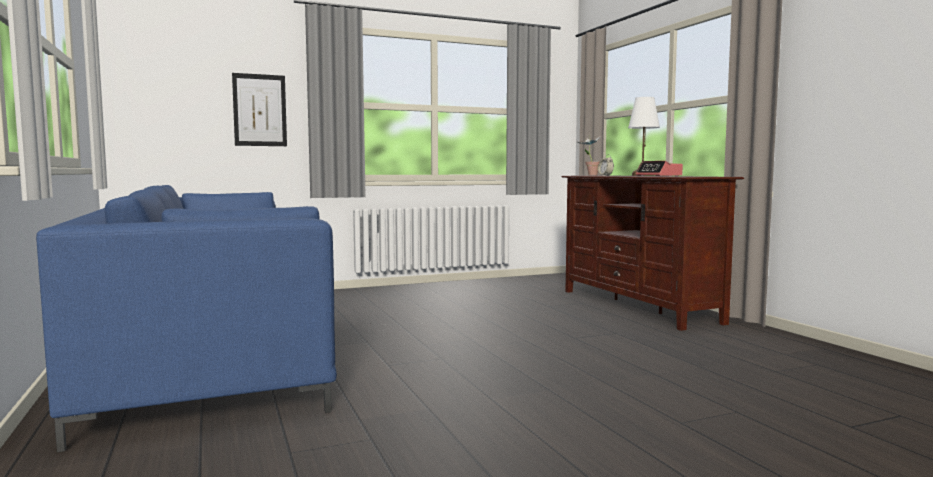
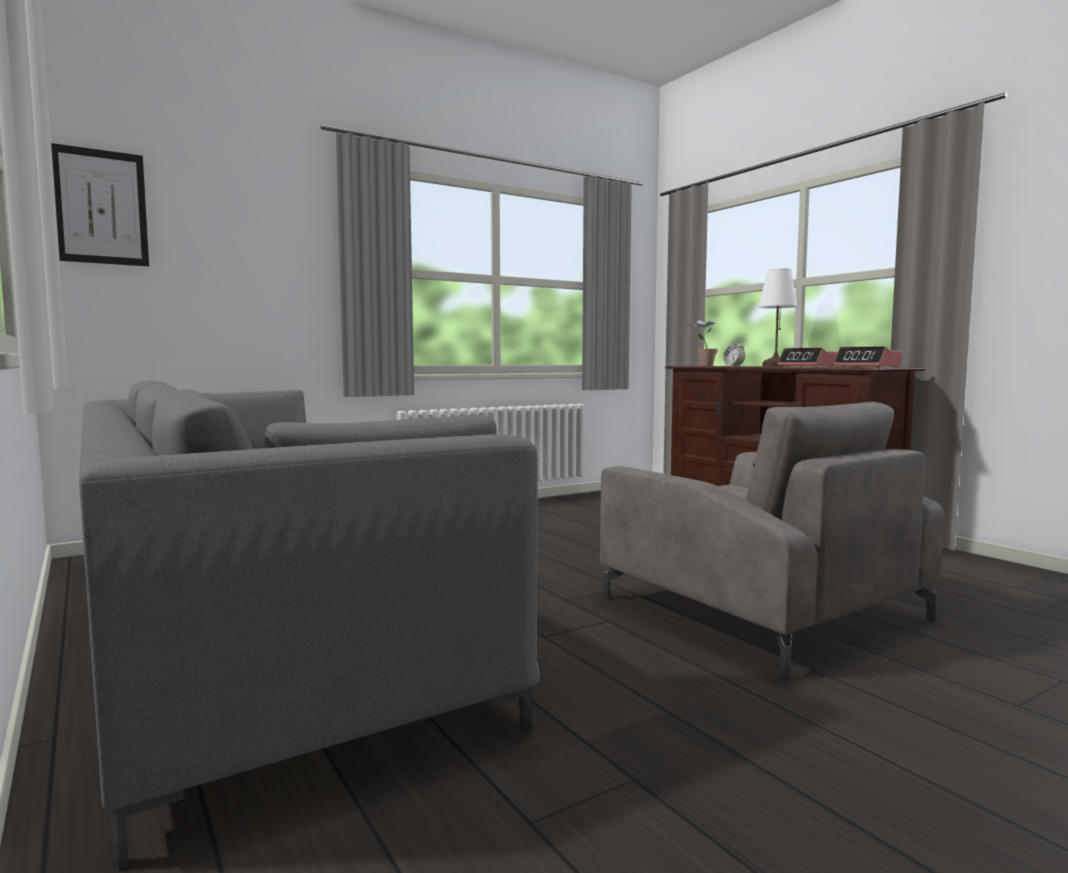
camera: 10 degrees left, 0 degrees up
(207, 346) = (251, 621): blue sofa -> grey sofa
(260, 110) = (272, 276): picture -> picture (101, 207)
(560, 357) = (759, 608): none -> grey armchair
(692, 176) = (867, 367): none -> alarm clock

